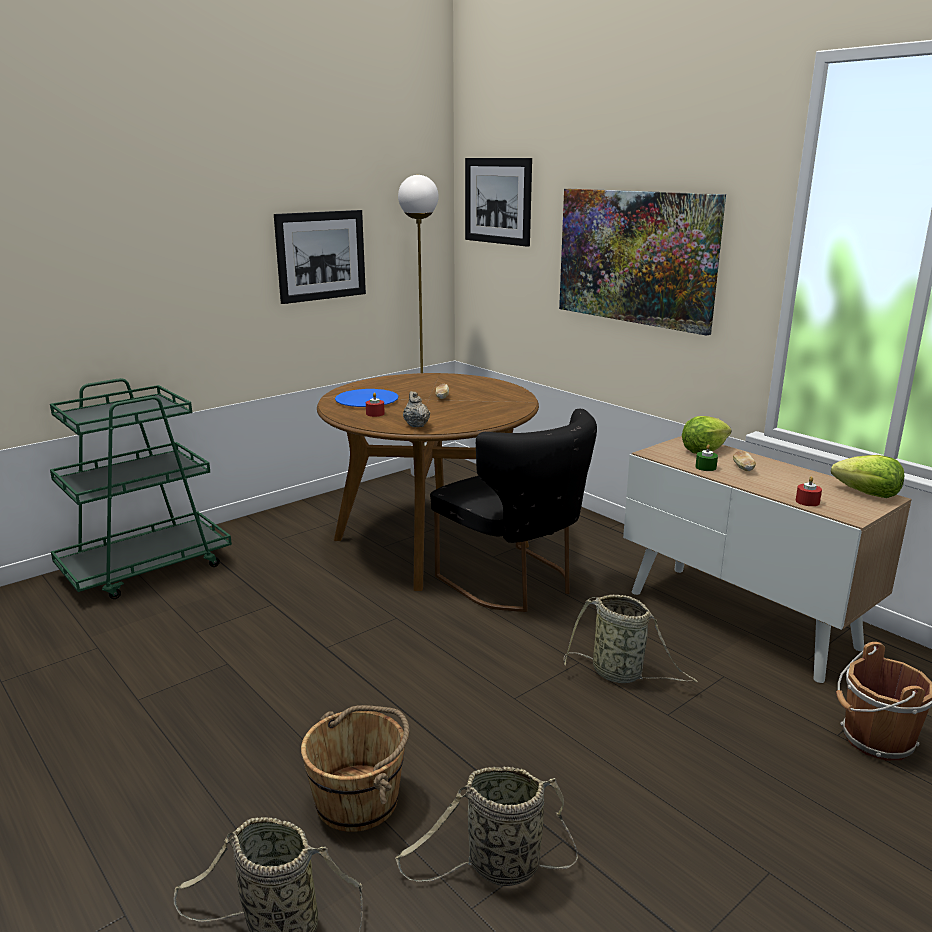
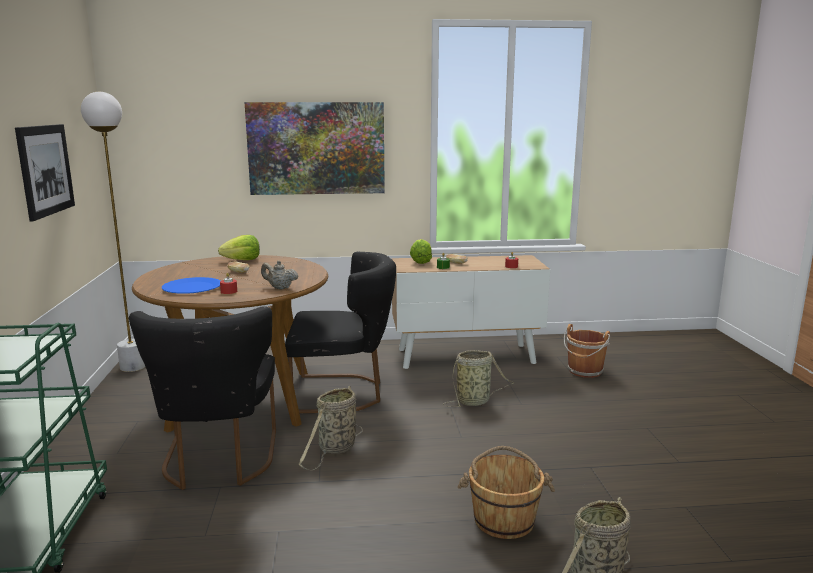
camera: 55 degrees left, 5 degrees down
(309, 584) = (218, 462): none -> black chair
(497, 201) = (163, 114): picture -> none
(498, 868) = (597, 492): basket -> basket (335, 449)
(867, 494) = (518, 257): lettuce -> lettuce (242, 260)

